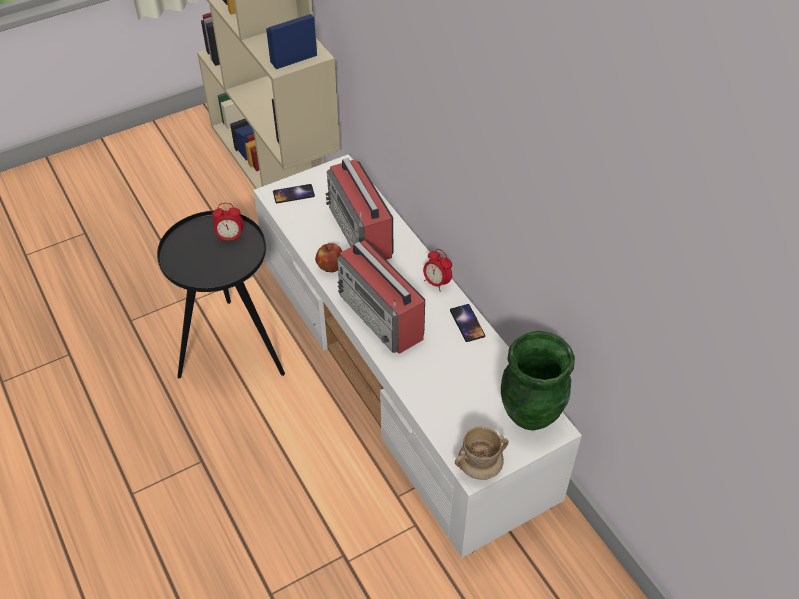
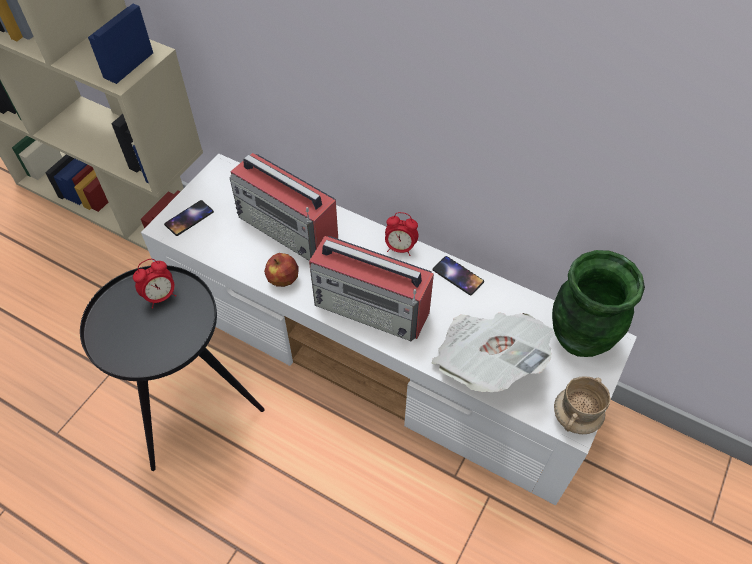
camera: 30 degrees left, 5 degrees up
(441, 394) = (486, 361): none -> newspaper

